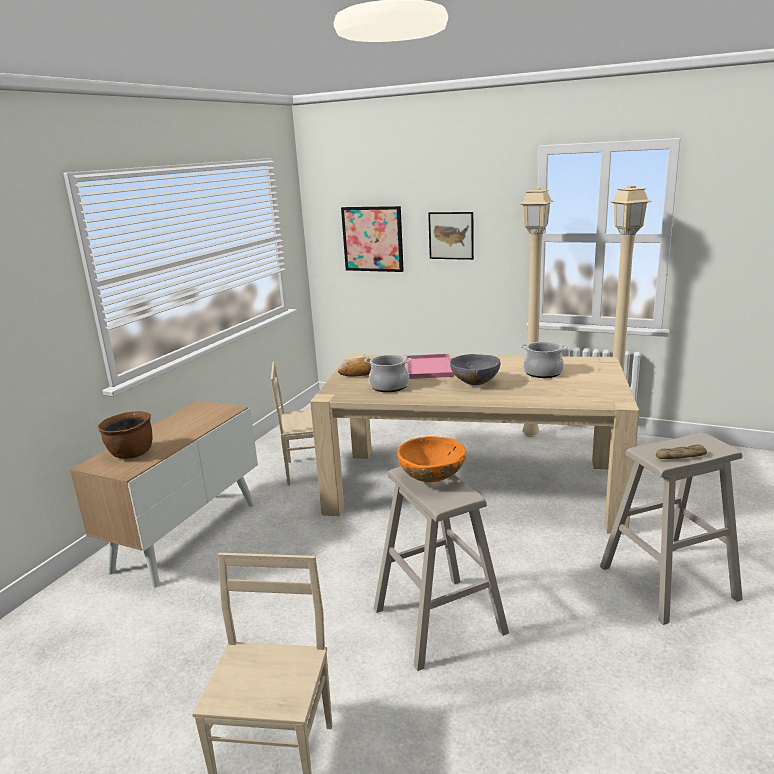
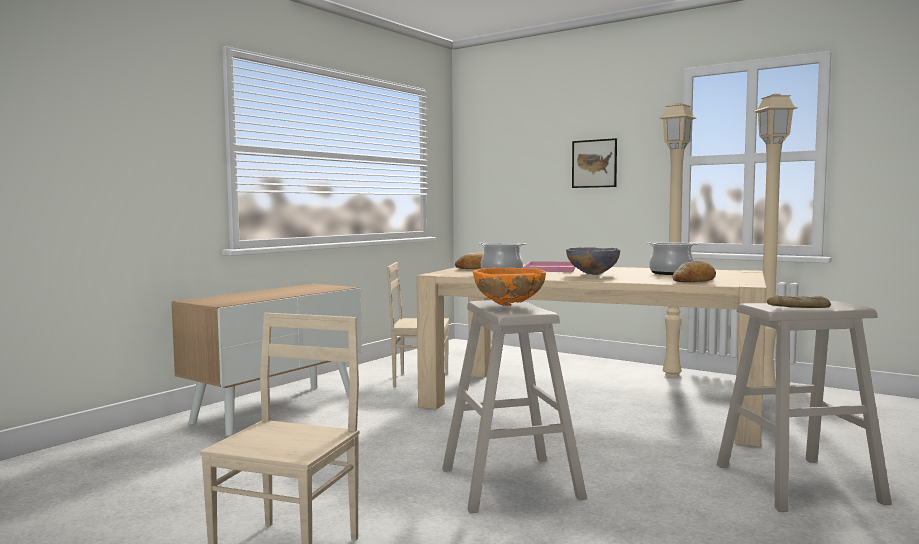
camera: 10 degrees right, 15 degrees down
(131, 454) = (232, 298): brown cooking pot -> none
(373, 239) = (517, 170): picture -> none
(571, 395) = (694, 281): none -> bread

